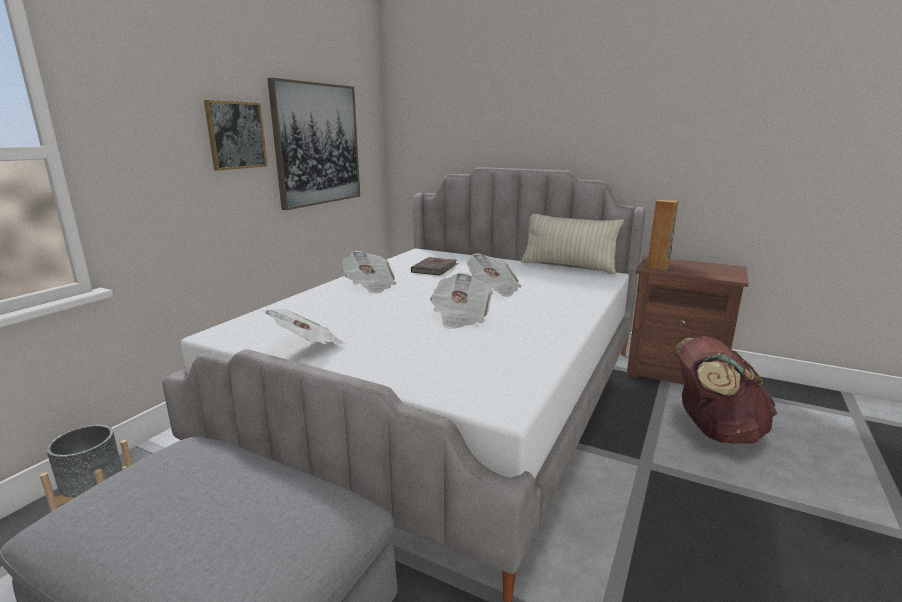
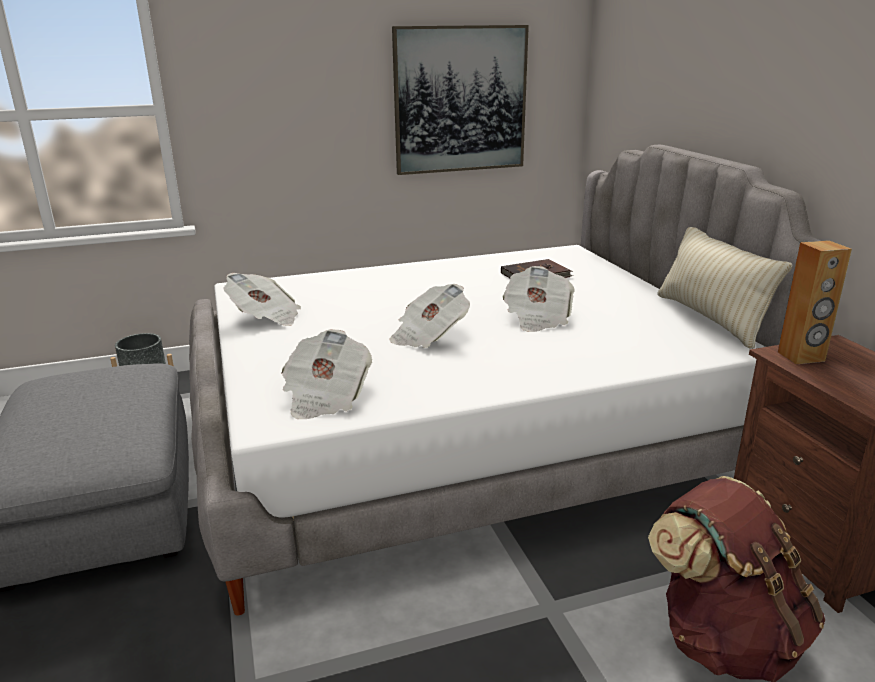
camera: 45 degrees right, 5 degrees up
(236, 135) = (343, 91): picture -> none
(370, 286) = (428, 277): newspaper -> newspaper (325, 397)

